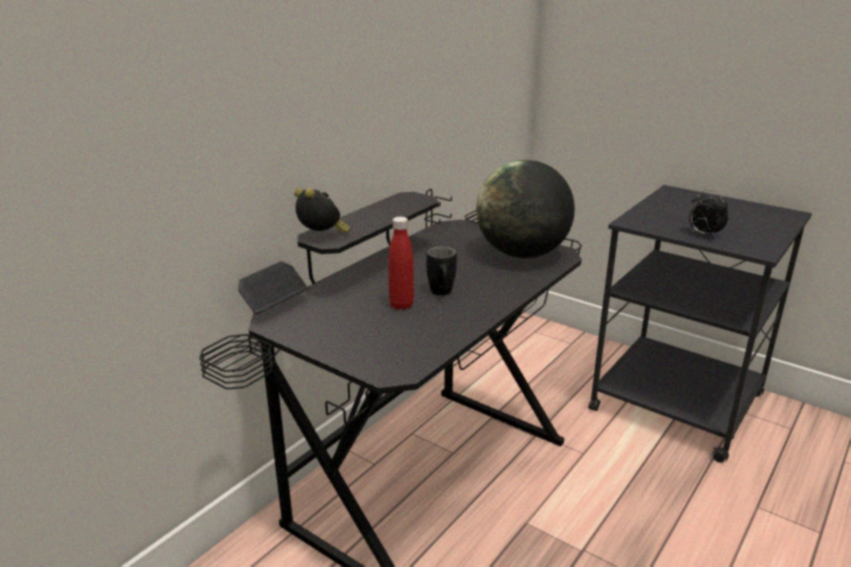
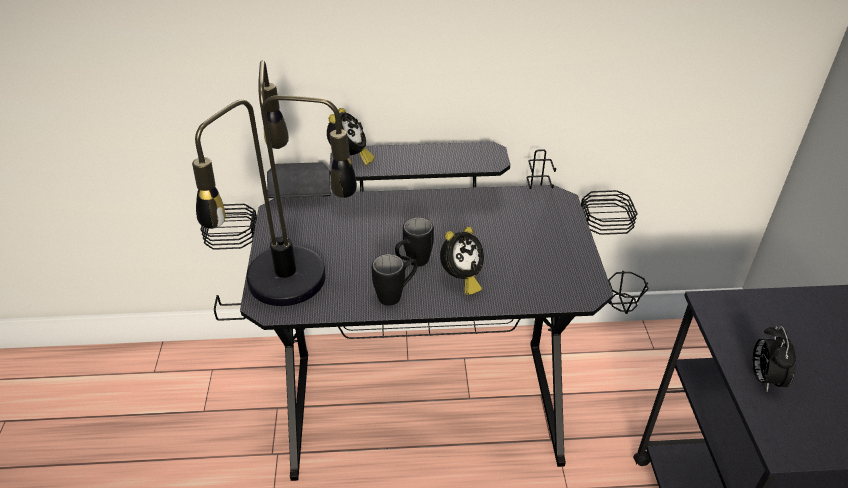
camera: 50 degrees right, 15 degrees up
(376, 350) = (288, 279): none -> table lamp
(401, 305) = (369, 253): red bottle -> none
(468, 313) = (396, 295): none -> black mug
(487, 285) = (461, 279): none -> alarm clock
(522, 254) = (551, 268): globe -> none

